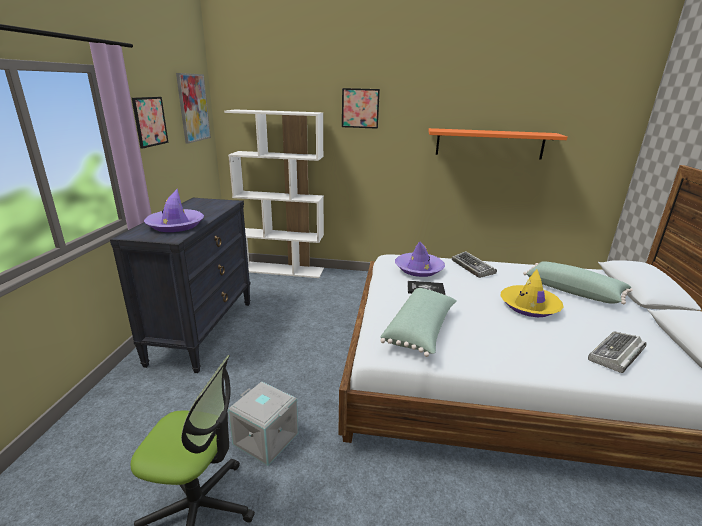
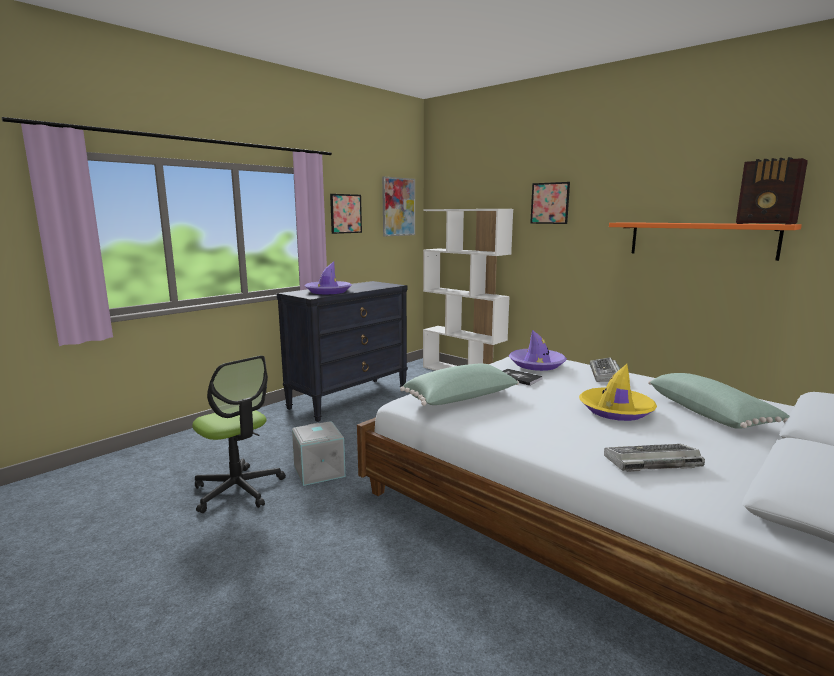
camera: 35 degrees right, 10 degrees down
(542, 133) = (767, 223): none -> radio

